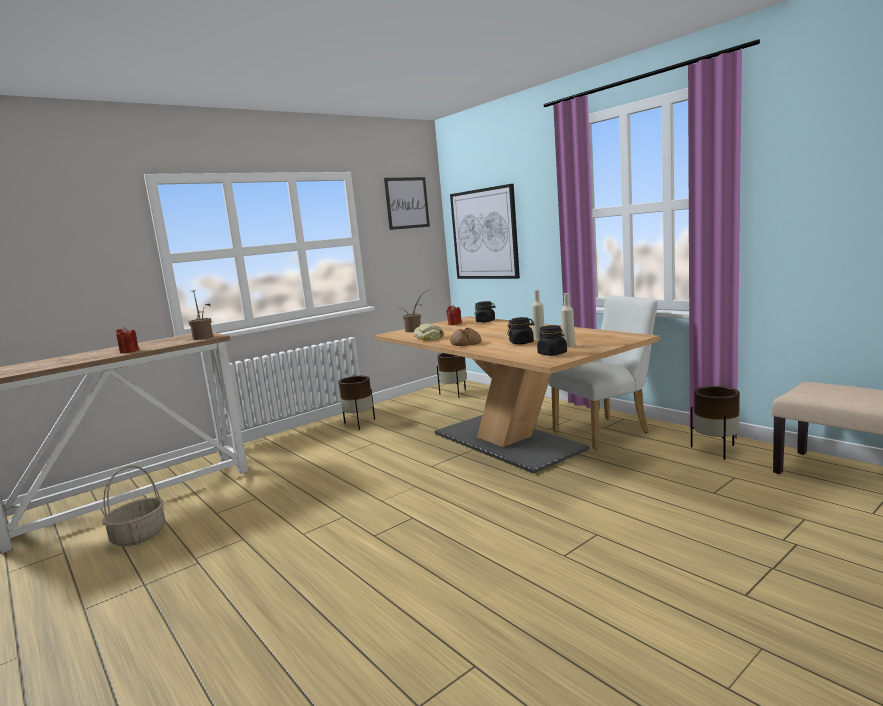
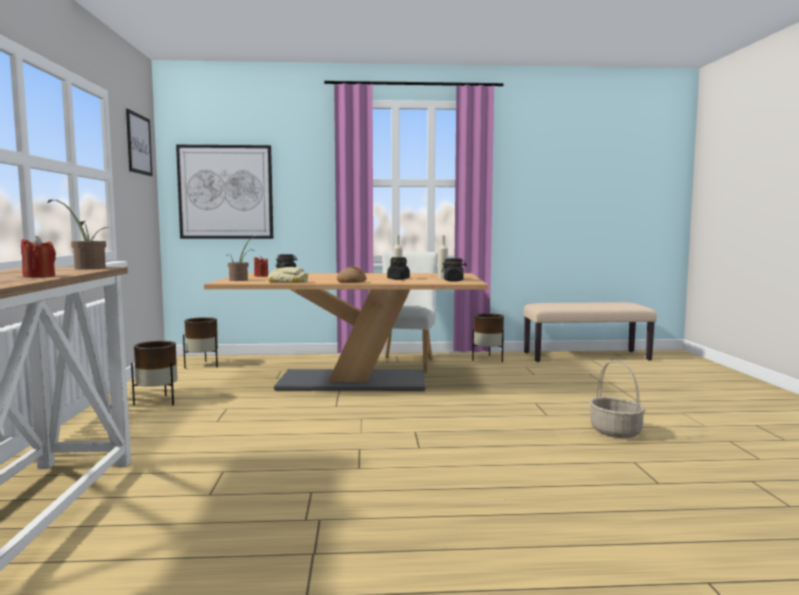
camera: 55 degrees left, 5 degrees down
(139, 536) = (163, 544): basket -> basket (616, 431)

